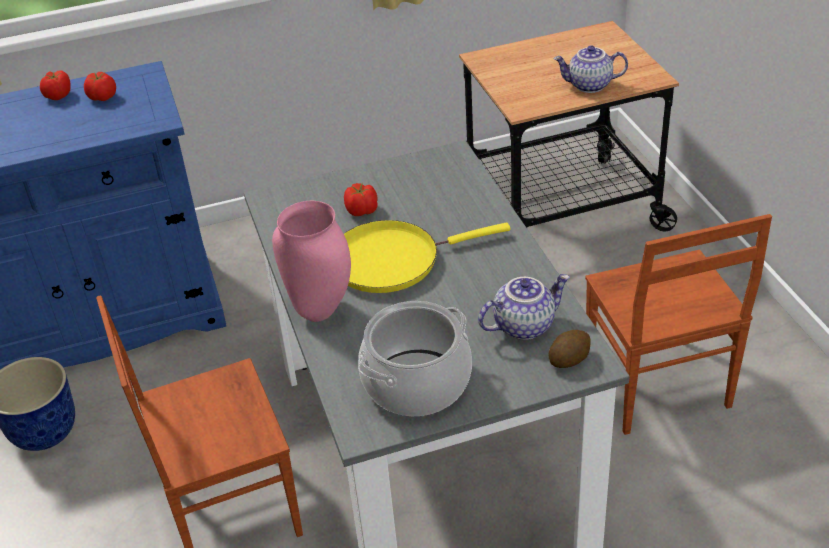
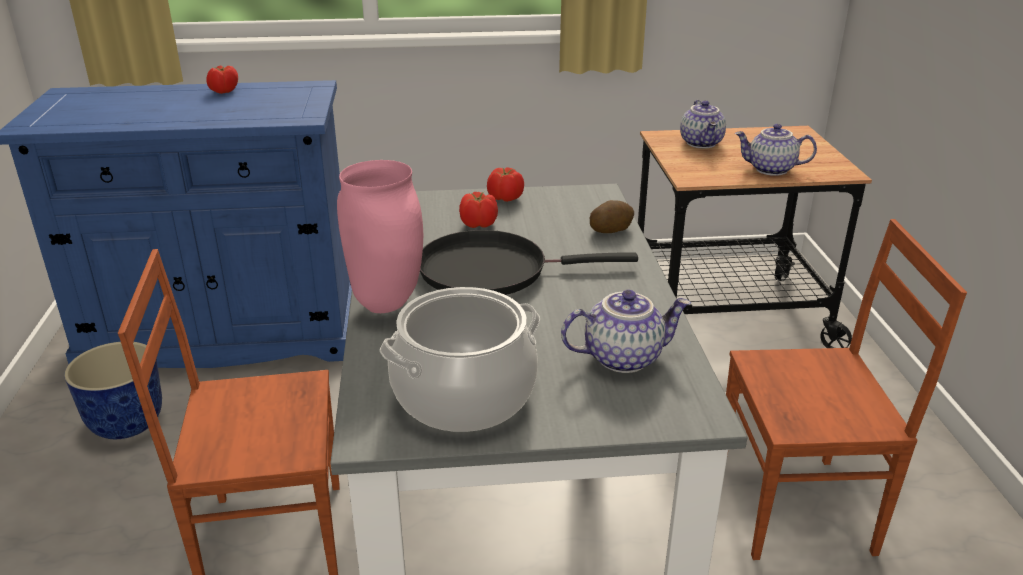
camera: 10 degrees right, 10 degrees down
(103, 98) = (263, 97): tomato -> tomato (505, 198)
(392, 260) = (491, 271): yellow frying pan -> black frying pan
(521, 62) = (702, 143): none -> teapot
(569, 359) = (670, 403): potato -> potato (611, 229)
(655, 388) = (797, 508): brown chair -> brown chair turned 90 degrees counterclockwise

